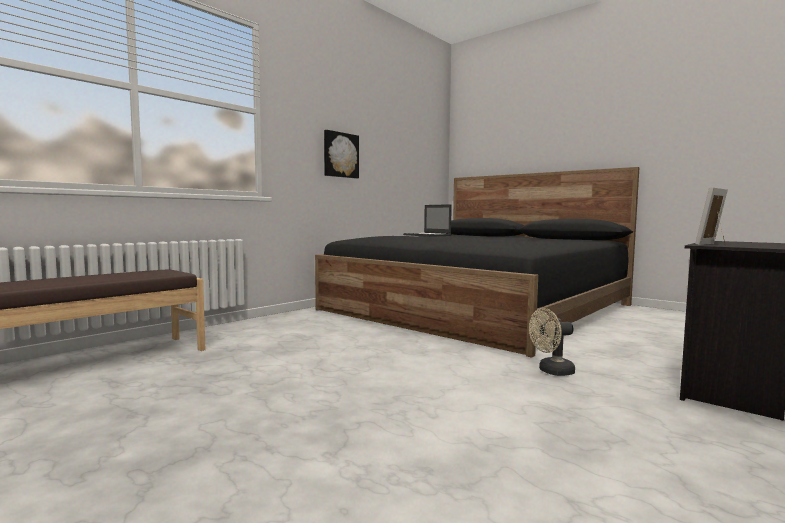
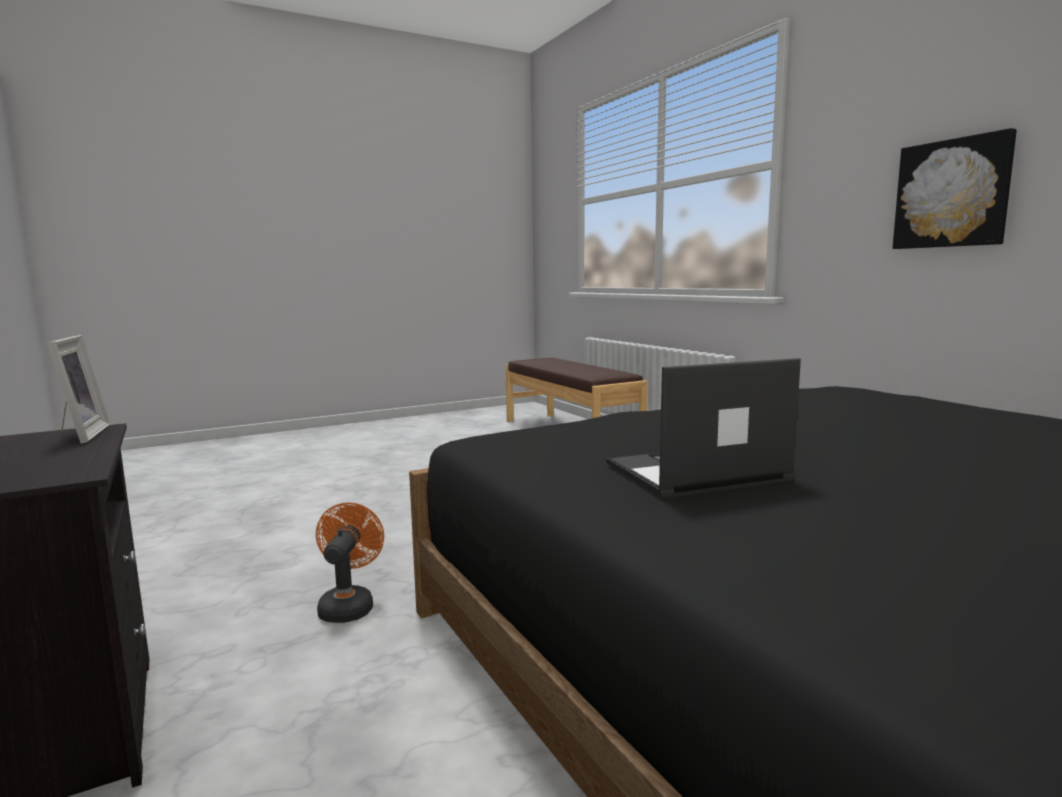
camera: 110 degrees right, 5 degrees up
(427, 235) = (923, 416): laptop -> laptop (694, 472)
(551, 371) = (348, 605): beige fan -> orange fan

